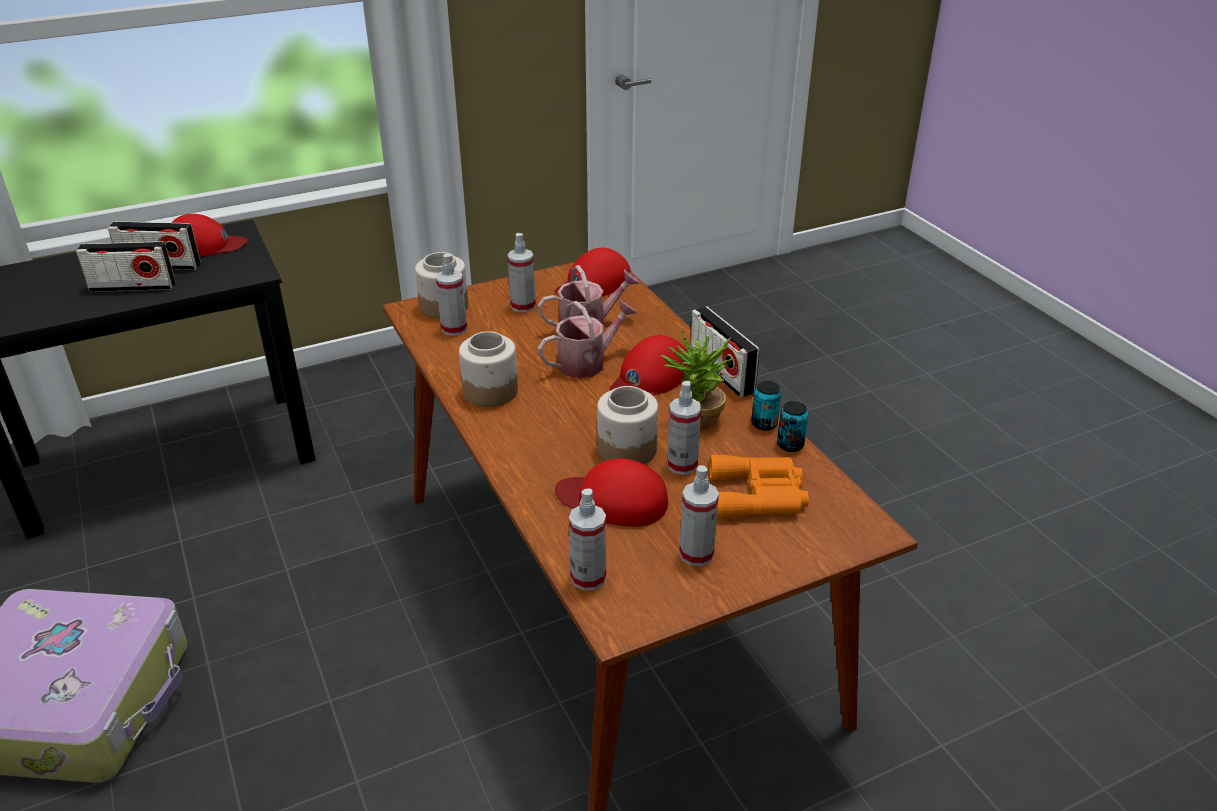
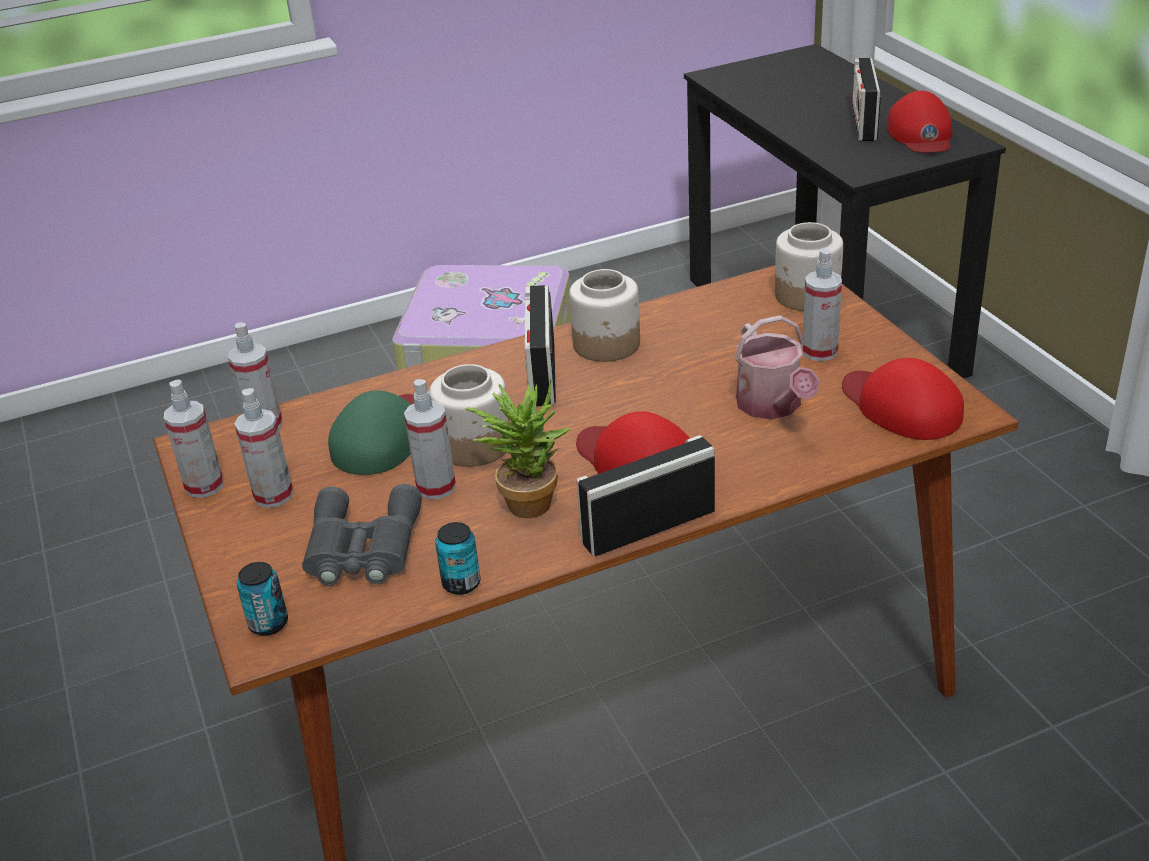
camera: 95 degrees right, 0 degrees up
(133, 287) = (812, 120): radio -> radio (542, 373)
(454, 329) = (751, 307): spray bottle -> spray bottle (204, 486)
(587, 362) = (674, 409): watering can -> none
(613, 500) = (382, 437): red cap -> green cap
(760, 495) = (362, 549): orange binoculars -> grey binoculars
(764, 424) = (514, 562): can -> can (268, 624)

